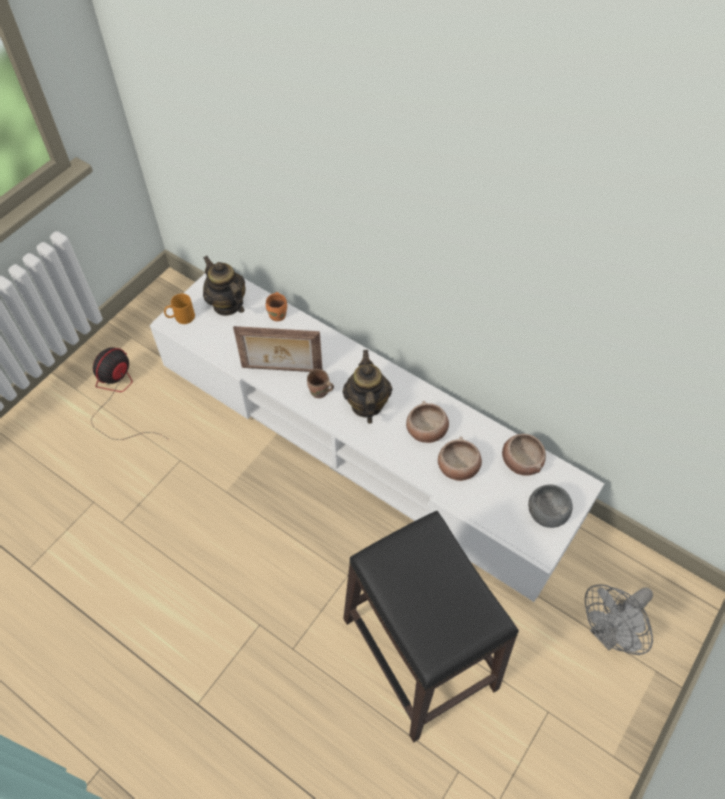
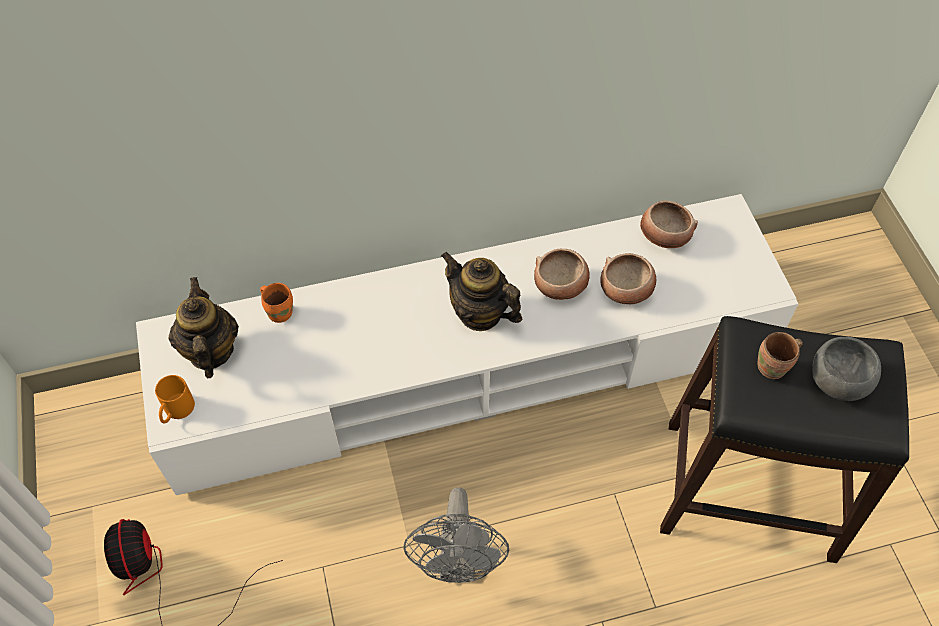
camera: 50 degrees left, 0 degrees up
(227, 304) = (210, 351): teapot -> teapot turned 75 degrees clockwise
(282, 370) = (359, 360): picture frame -> none
(320, 393) = (424, 344): brown mug -> brown mug (774, 367)
(547, 512) = (735, 257): grey bowl -> grey bowl (836, 380)
(608, 633) = (843, 322): grey fan -> grey fan (458, 564)

